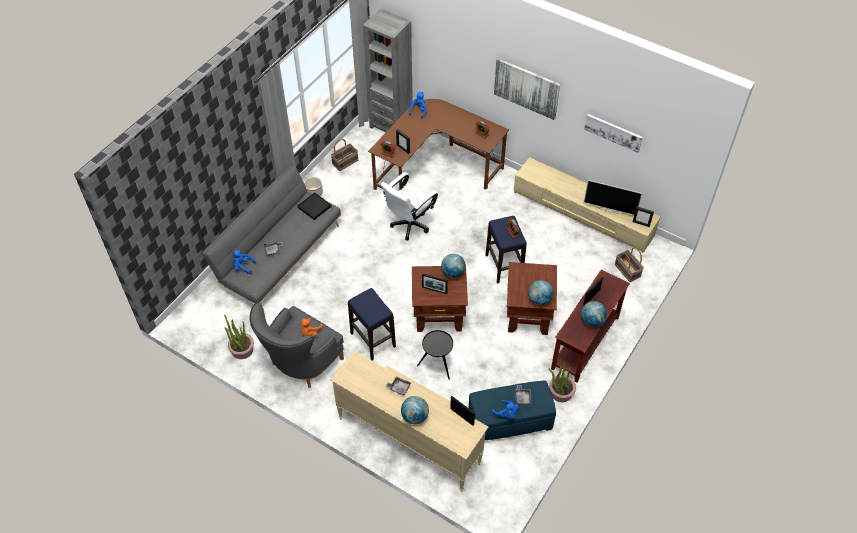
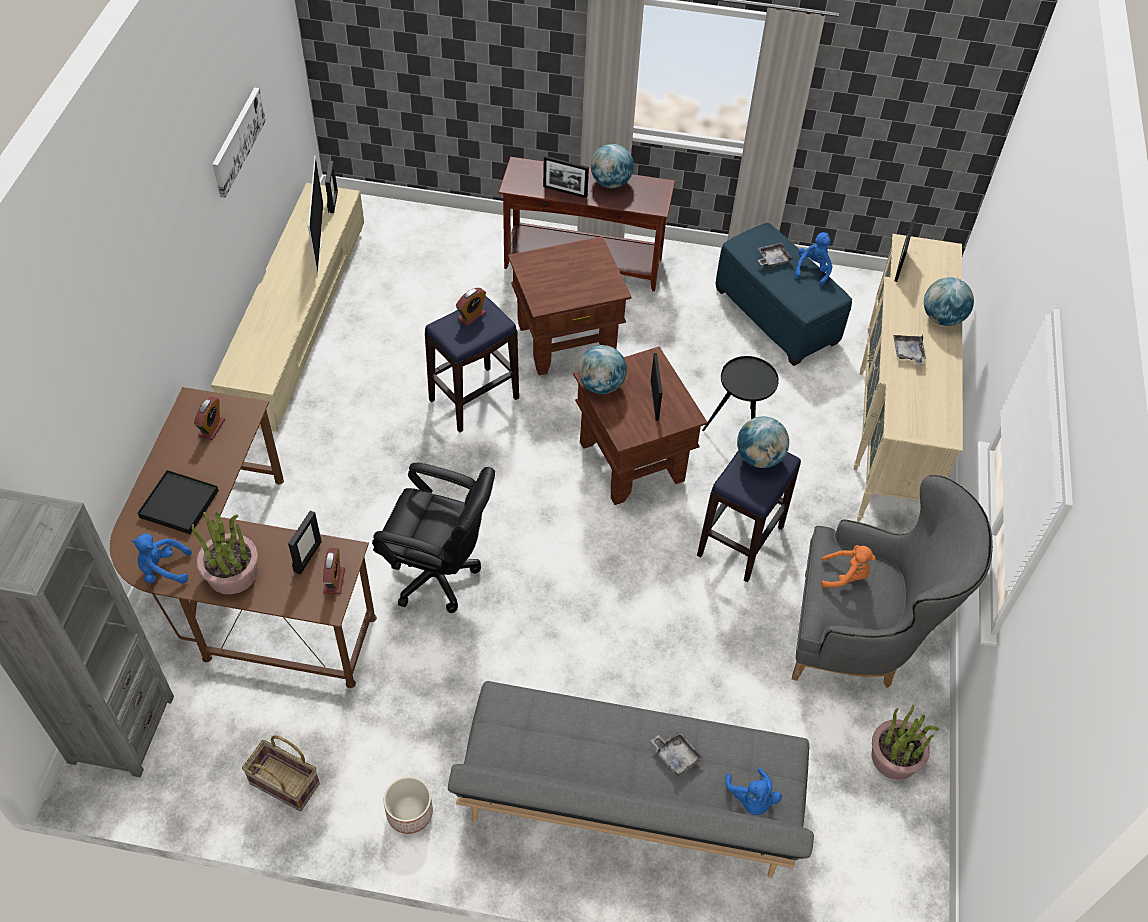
camera: 115 degrees left, 0 degrees up
(314, 207) = (512, 726): black tray -> black tray (179, 504)
(409, 227) = (440, 578): white office chair -> black office chair
(526, 88) = (156, 268): picture -> none
(539, 299) = (594, 260): globe -> globe (759, 458)
(560, 392) = (690, 271): potted plant -> potted plant (232, 574)
(628, 270) = (409, 241): basket -> none

